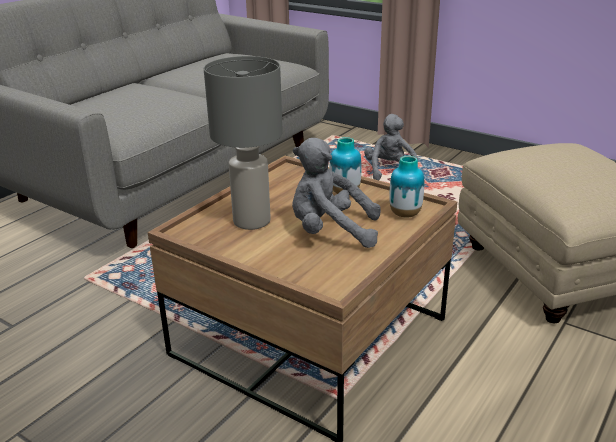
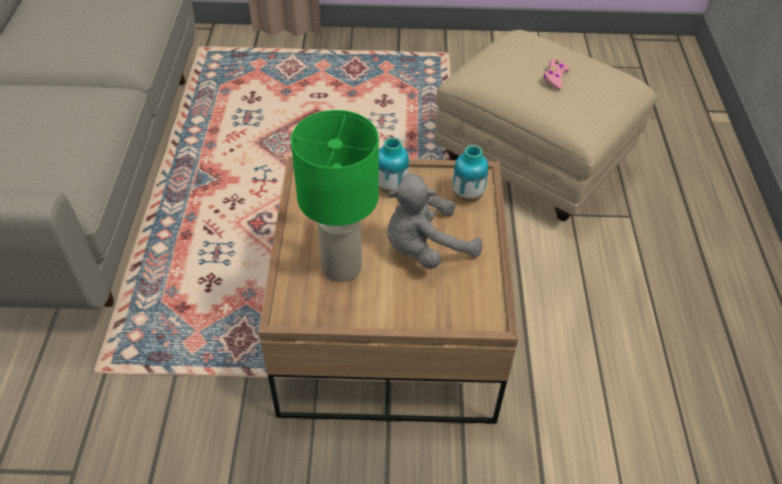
camera: 35 degrees left, 20 degrees up
(252, 221) = (341, 266): grey table lamp -> green table lamp
(390, 171) = (303, 83): grey plush toy -> none
(574, 171) = (555, 78): none -> pink game controller

